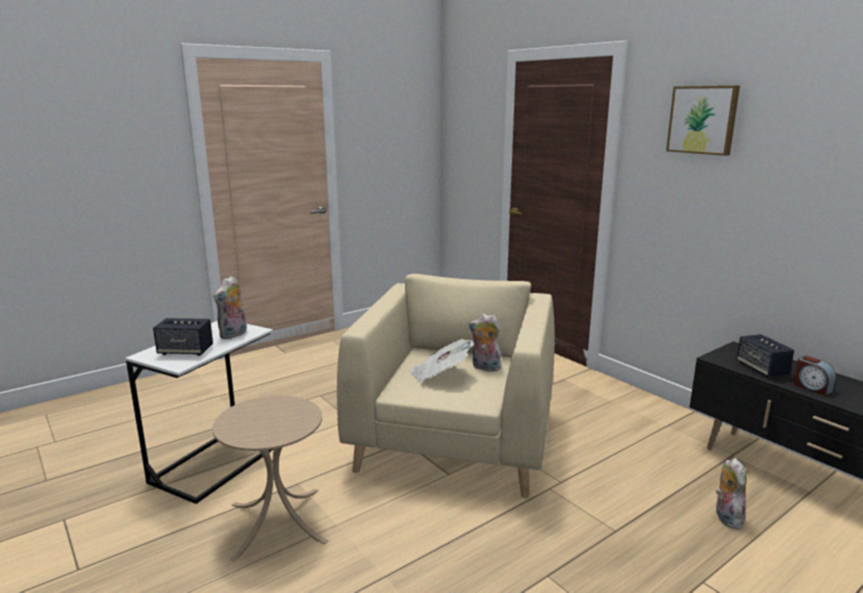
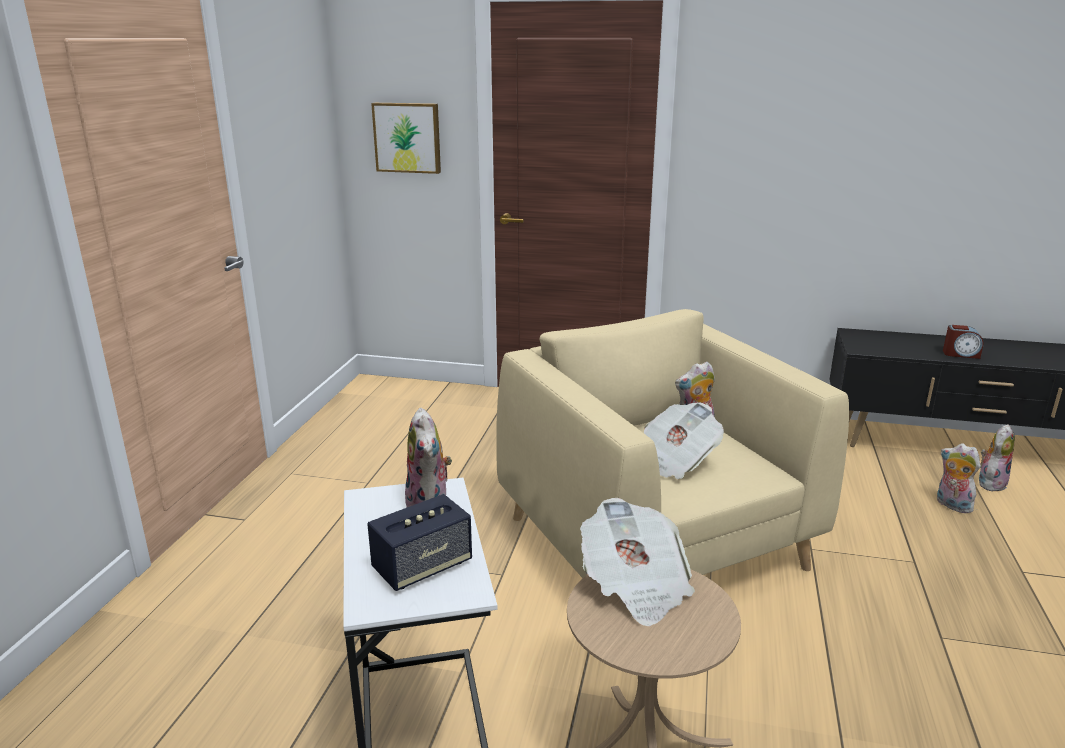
camera: 40 degrees left, 5 degrees up
(283, 408) = (635, 586): none -> newspaper
(703, 120) = (793, 83): picture -> picture (408, 137)
(761, 369) = (905, 349): speaker -> none
(802, 521) = (990, 483): none -> plush toy

